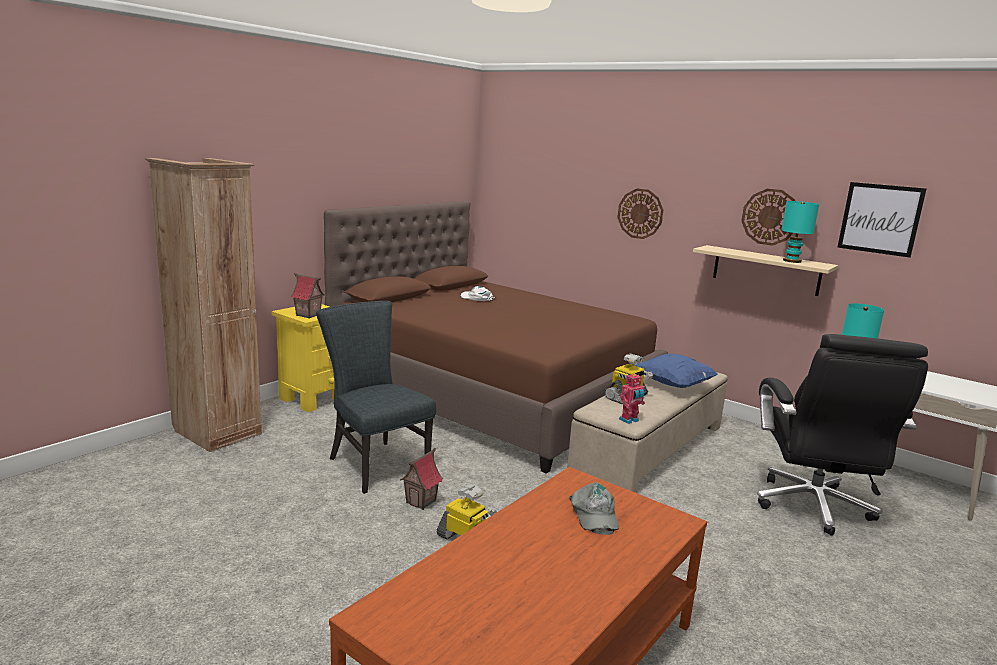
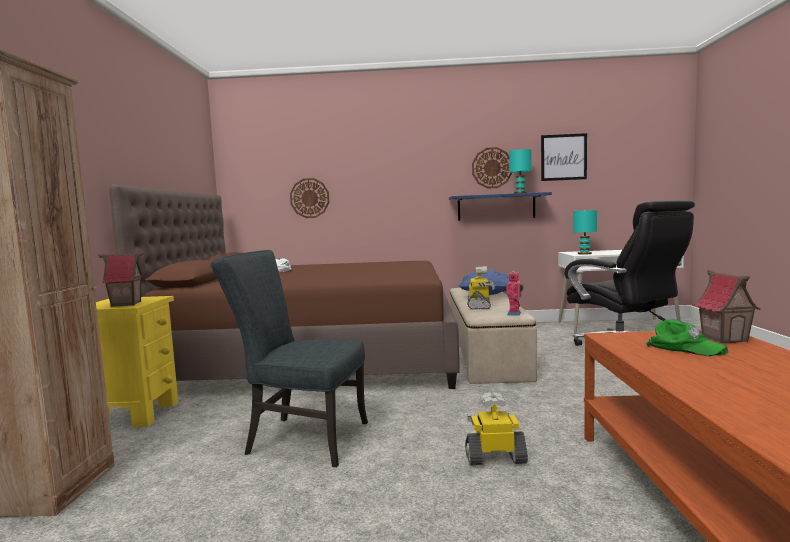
camera: 35 degrees left, 10 degrees down
(421, 502) = (403, 448): toy house -> toy house (725, 339)
(594, 515) = (685, 347): grey cap -> green cap
(640, 213) = (389, 182): wall clock -> wall clock (309, 198)
(766, 270) = (496, 207): beige shelf -> blue shelf

